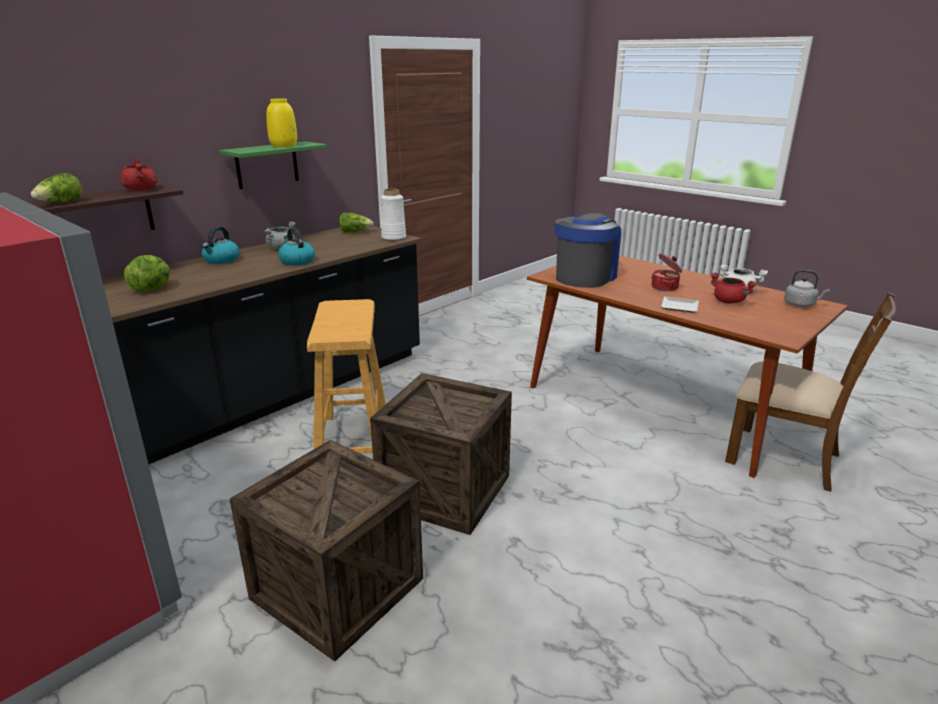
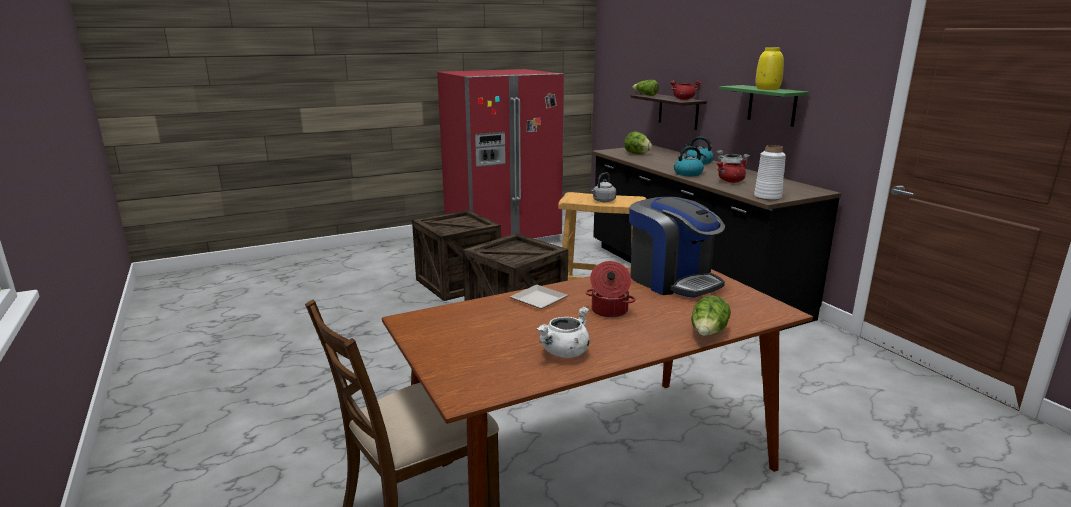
camera: 110 degrees right, 5 degrees down
(355, 232) = (793, 189): lettuce -> lettuce (708, 333)
(729, 302) = (531, 331): red cooking pot -> red cooking pot (731, 182)
(801, 305) = (481, 376): grey kettle -> grey kettle (603, 201)

